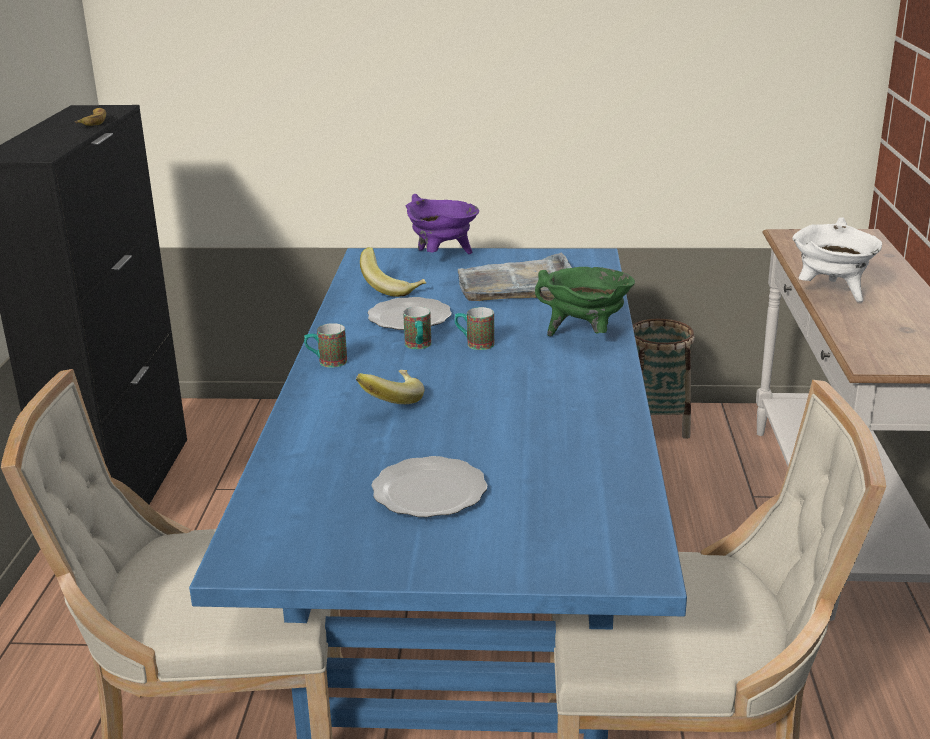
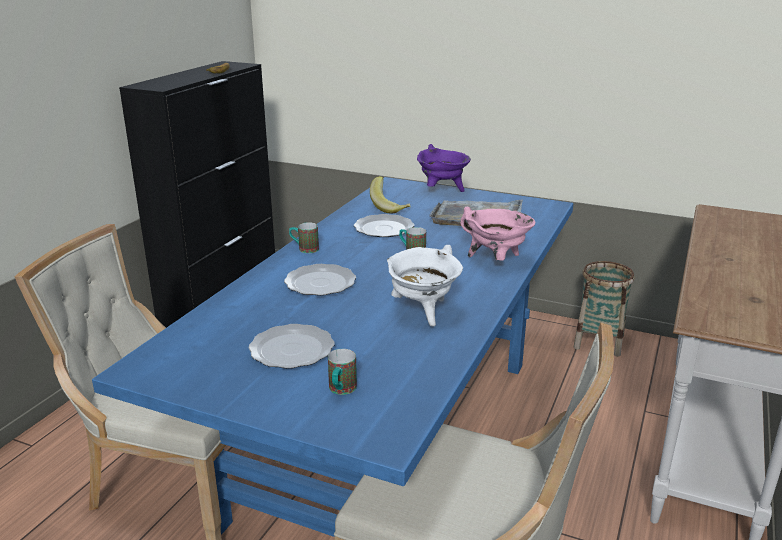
camera: 20 degrees right, 0 degrees up
(390, 401) = (321, 282): banana -> plate
(418, 346) = (373, 249): mug -> mug (341, 390)
(586, 335) = (496, 261): green cooking pot -> pink cooking pot
(831, 293) = (712, 260): white cooking pot -> white cooking pot (423, 312)

